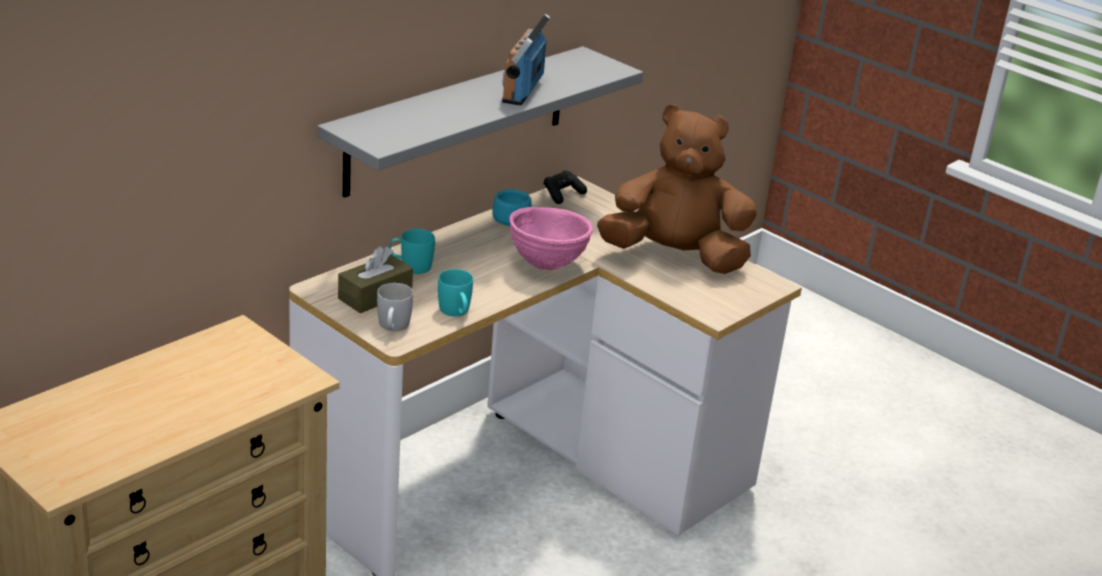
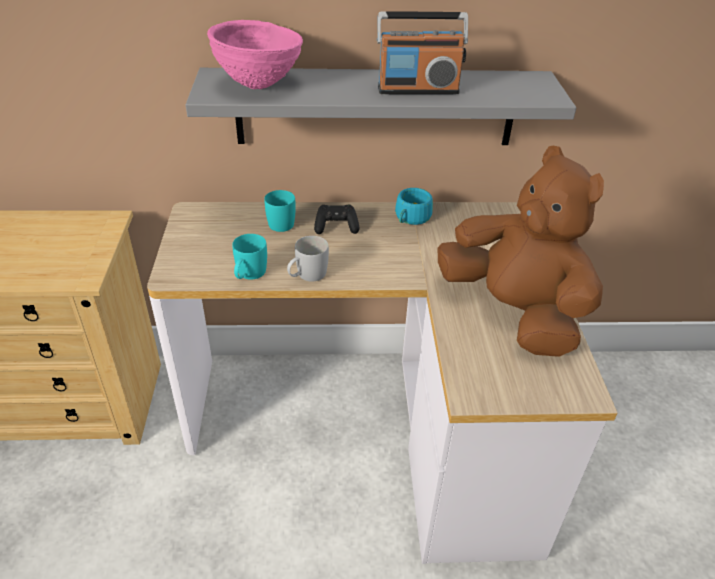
camera: 45 degrees right, 10 degrees up
(375, 296) = (217, 234): brown tissue box -> none
(393, 327) = (186, 265): white mug -> white mug (307, 276)
(522, 90) = (417, 89): radio -> radio turned 150 degrees counterclockwise
(547, 265) = (383, 267): pink bowl -> pink bowl (258, 85)
(562, 195) = (487, 212): black game controller -> black game controller (336, 227)

